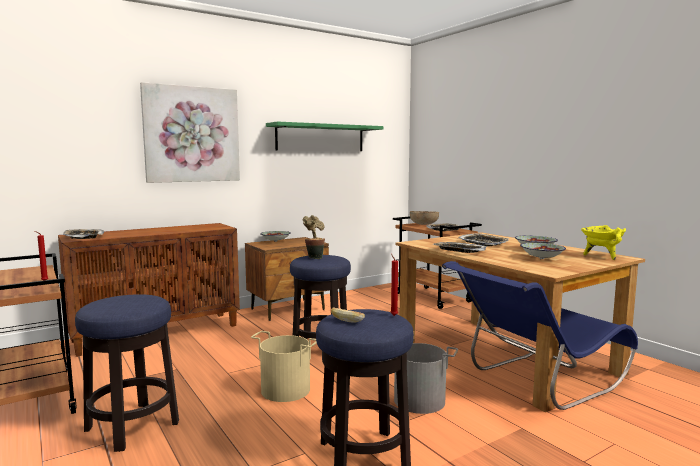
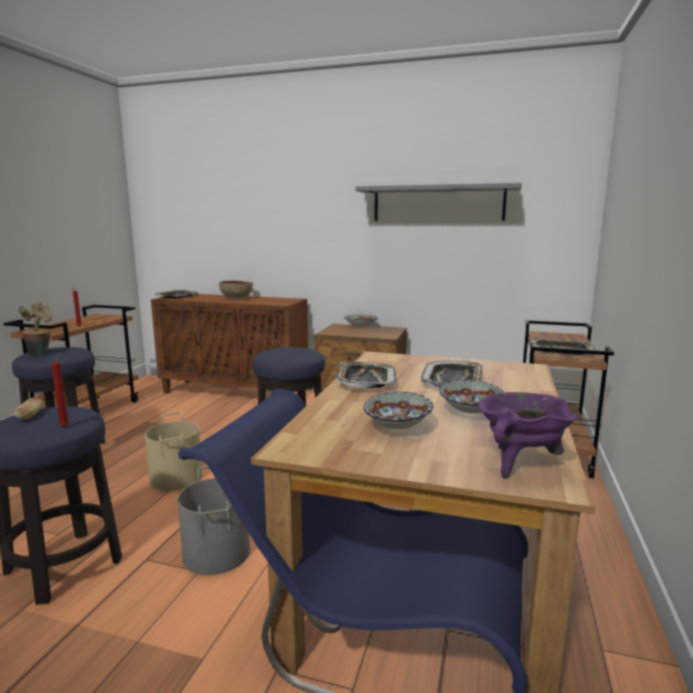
camera: 50 degrees right, 5 degrees up
(192, 134) = (285, 205): picture -> none
(314, 257) = (287, 350): potted plant -> potted plant (40, 354)
(320, 138) = (438, 204): green shelf -> grey shelf
(423, 224) = (566, 338): brown bowl -> brown bowl (236, 298)
(602, 256) = (520, 463): yellow cooking pot -> purple cooking pot

